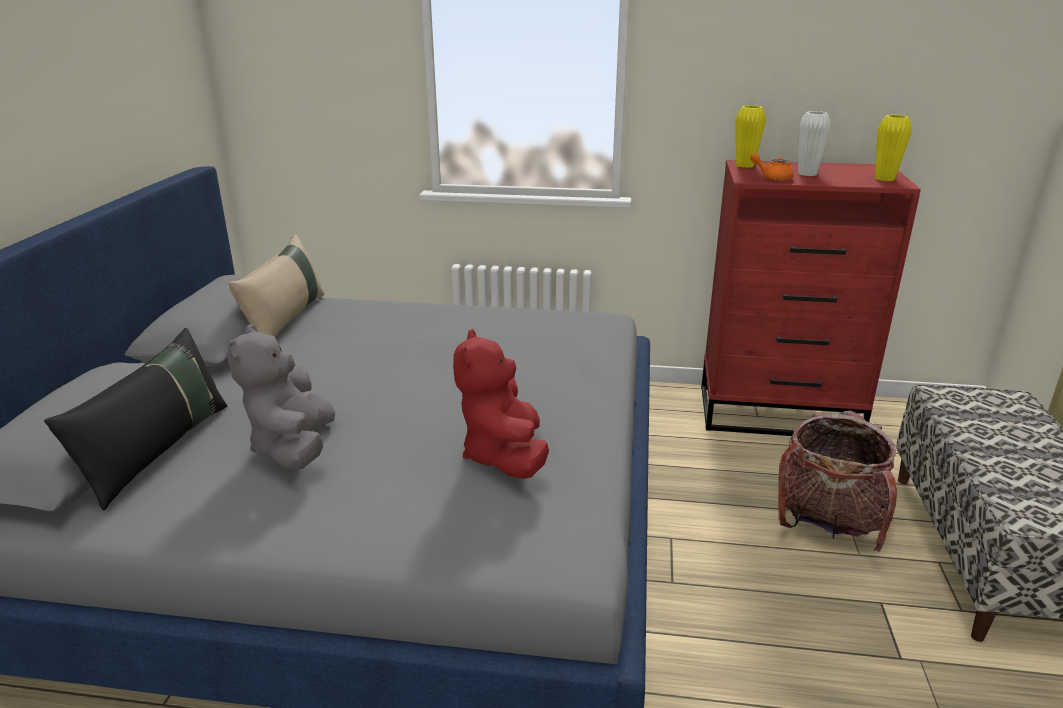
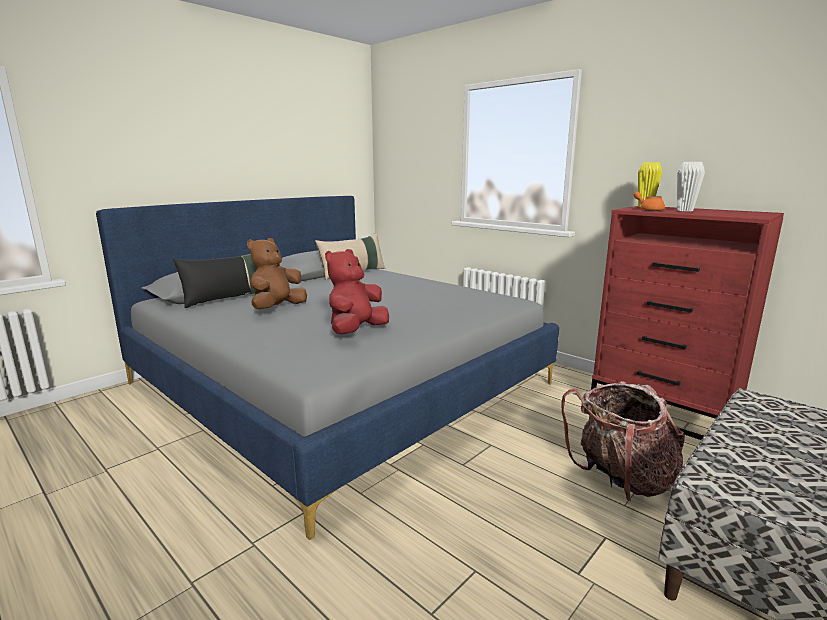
camera: 35 degrees right, 10 degrees down
(294, 448) = (277, 308): grey plush toy -> brown plush toy
(884, 179) = (749, 215): yellow vase -> none

